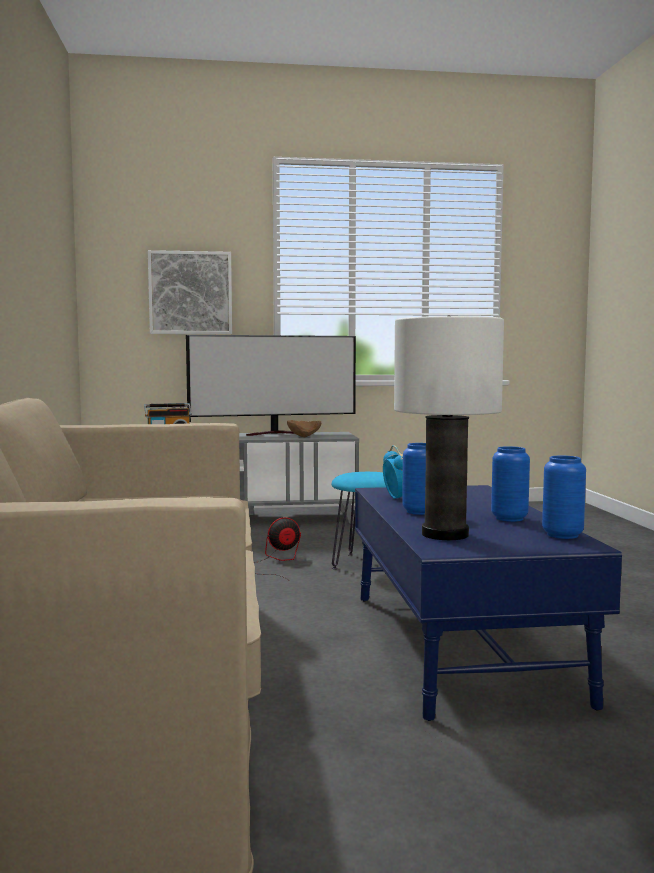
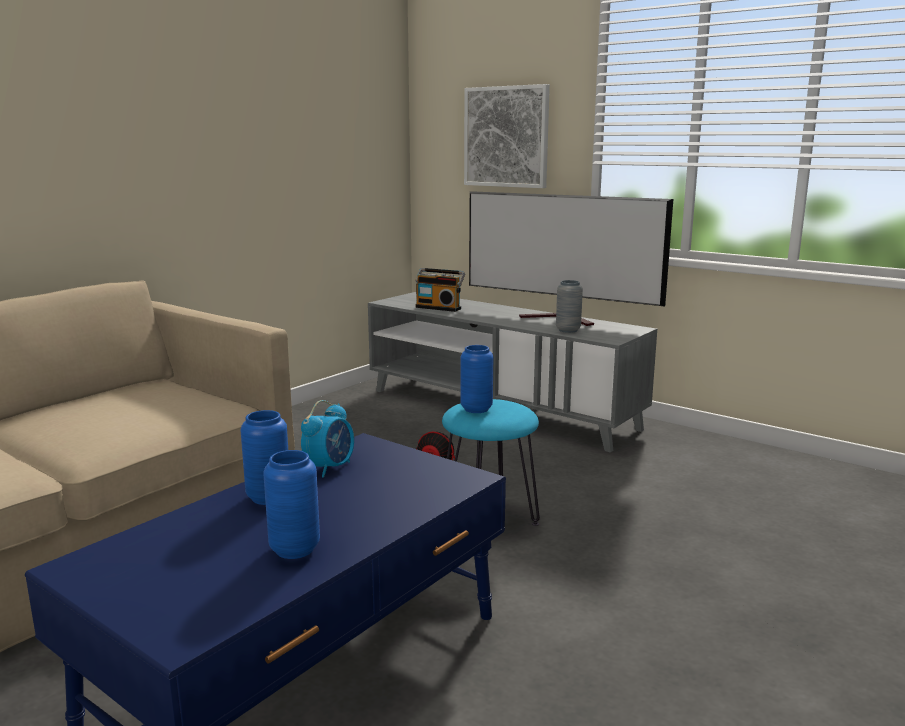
camera: 45 degrees right, 10 degrees up
(304, 437) = (568, 330): brown bowl -> grey vase
(445, 535) = (155, 546): white table lamp -> none
(562, 535) = (228, 607): blue vase -> blue vase (476, 409)

